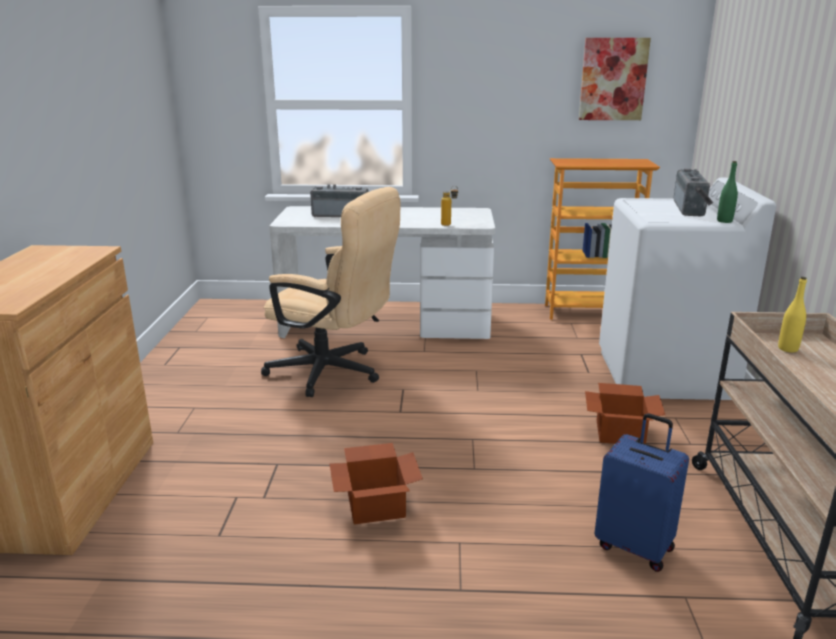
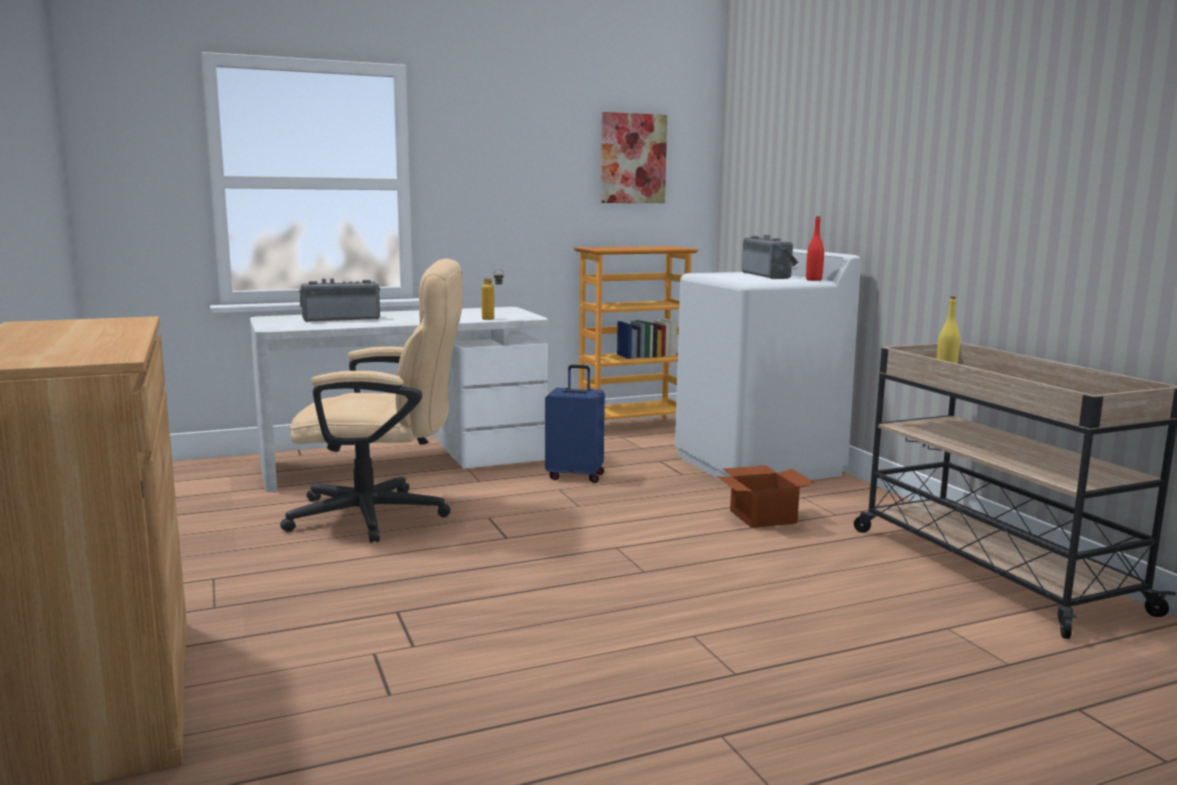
camera: 25 degrees left, 10 degrees down
(377, 504) = (565, 623): cardboard box -> none
(635, 546) = (866, 601): blue suitcase -> blue suitcase (575, 476)
(724, 221) = (813, 280): green bottle -> red bottle

